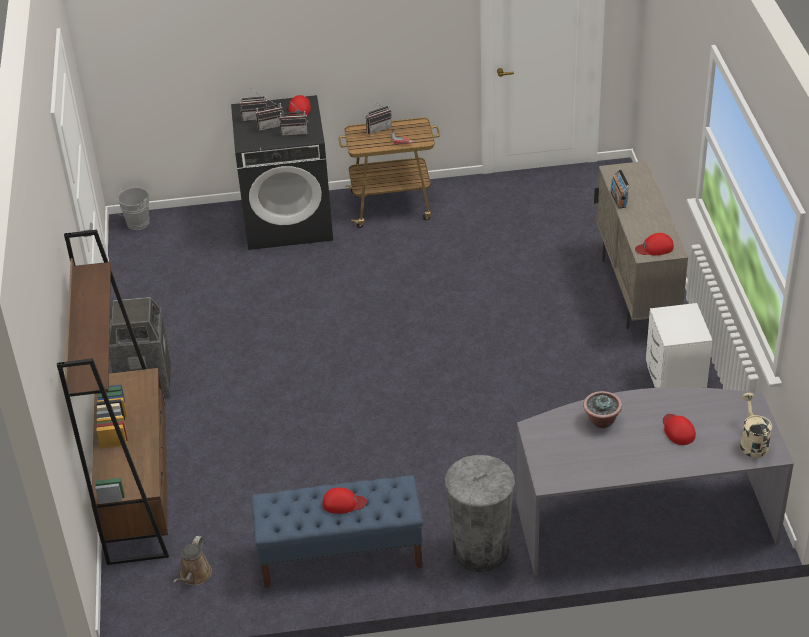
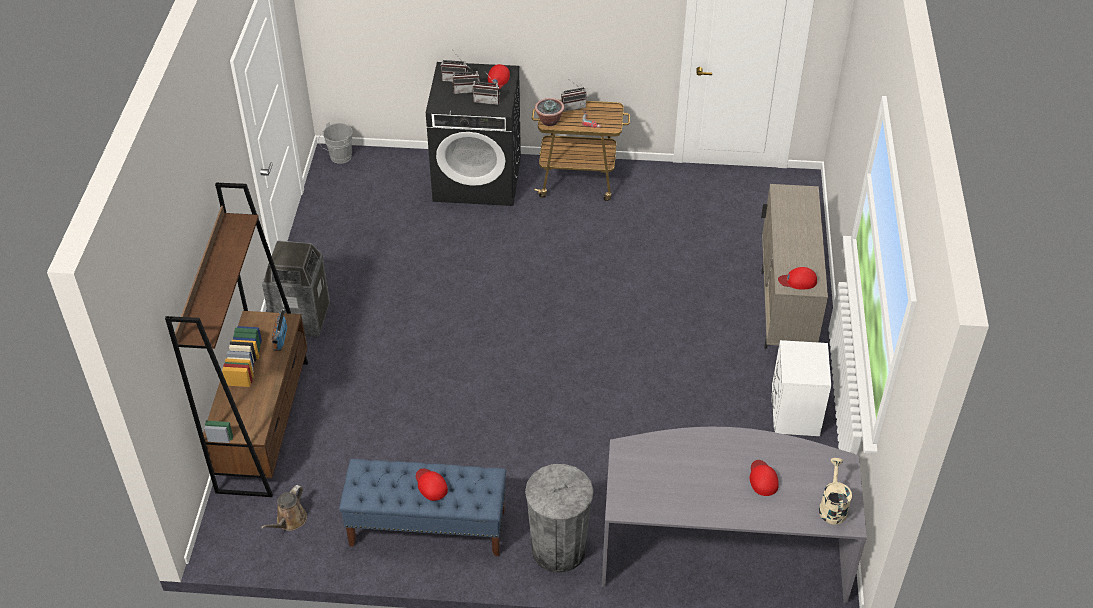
camera: 10 degrees right, 5 degrees up
(343, 503) = (431, 485): red cap -> red cap turned 135 degrees counterclockwise
(601, 421) = (691, 454): potted plant -> potted plant (549, 121)
(618, 199) = (778, 222): radio -> radio (280, 339)

